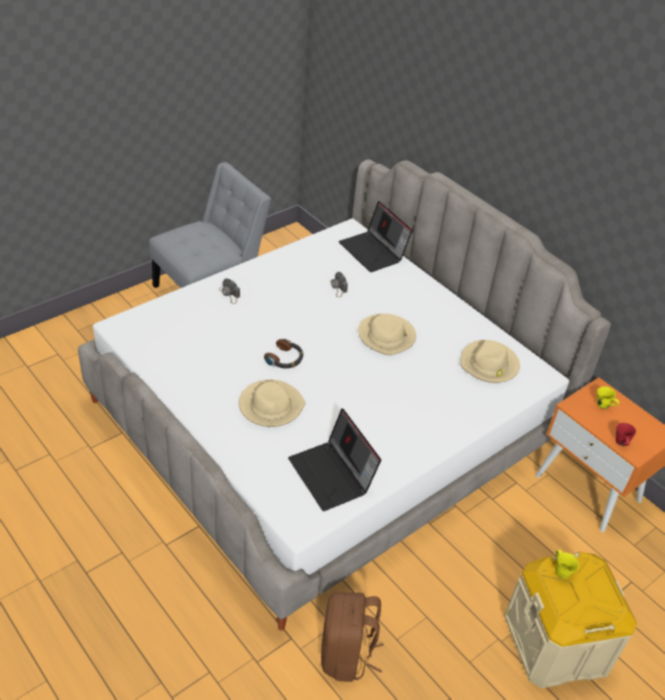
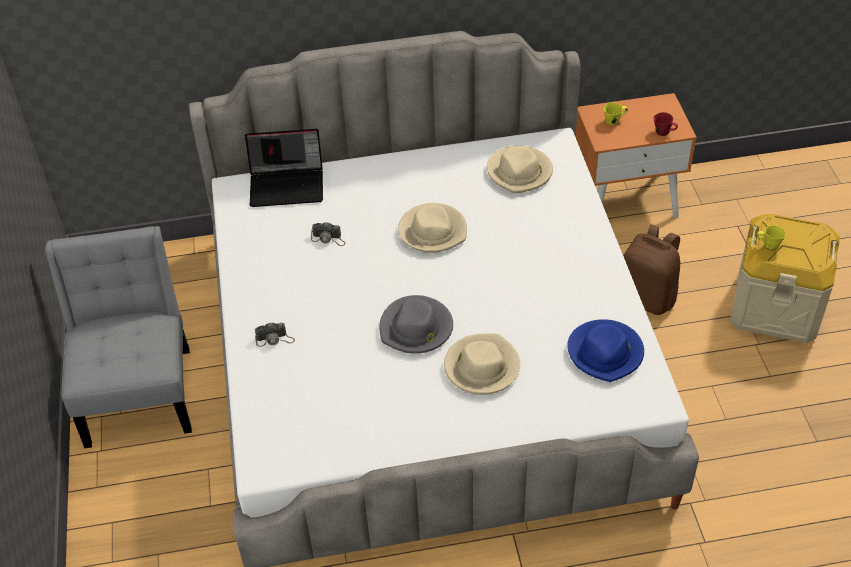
camera: 55 degrees left, 5 degrees up
(285, 359) = (416, 328): headphones -> grey hat
(332, 475) = (606, 352): laptop -> blue hat
(346, 655) = (727, 465): brown backpack -> brown backpack (647, 297)

